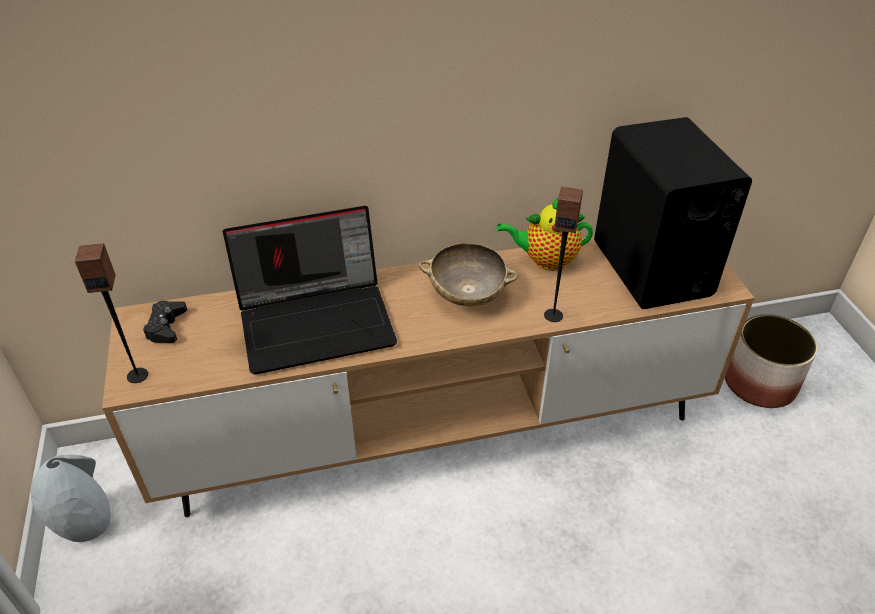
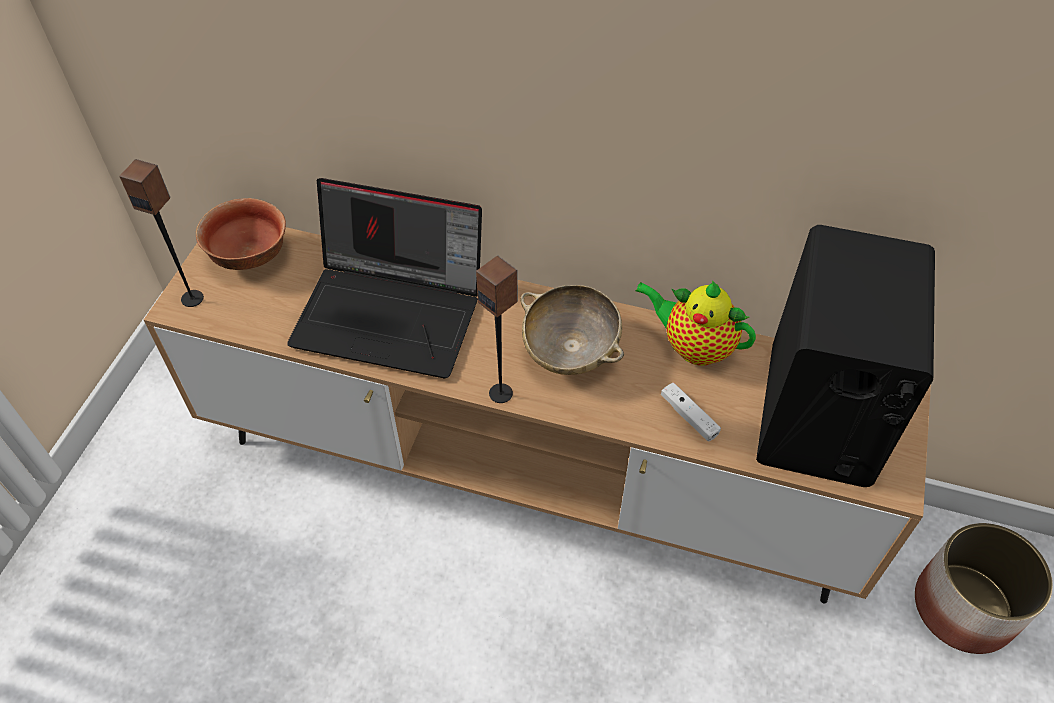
camera: 30 degrees right, 10 degrees up
(86, 521) = (157, 404): grey vase -> none
(166, 326) = (250, 255): black game controller -> bowl
(553, 315) = (647, 422): speaker -> speaker (501, 393)
(577, 301) = (689, 416): none -> white game controller

